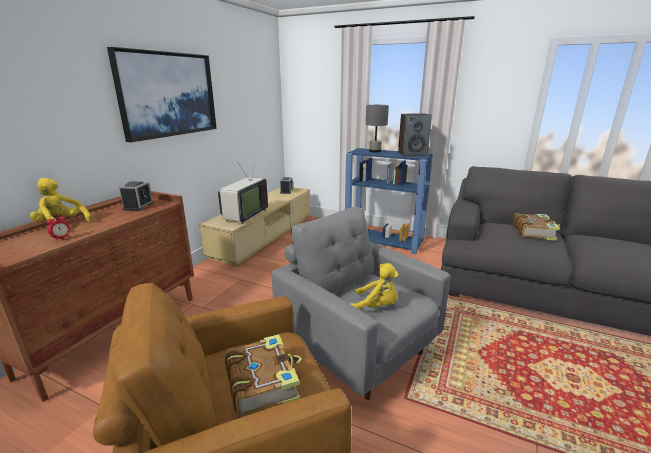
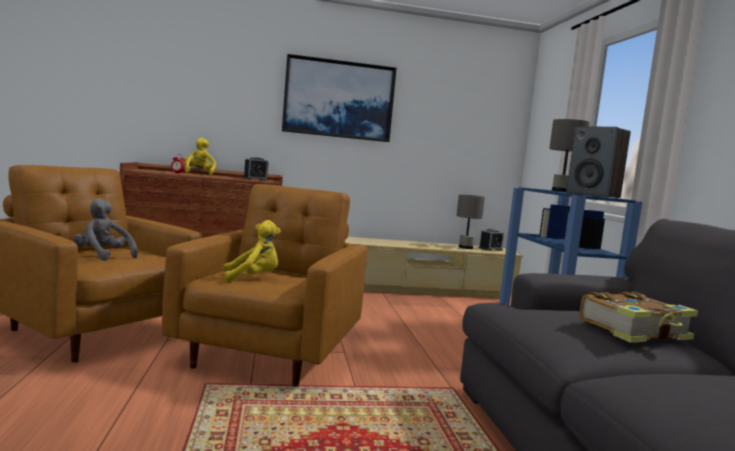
camera: 55 degrees right, 15 degrees down
(244, 215) = (388, 243): television -> none
(263, 382) = (102, 256): book -> grey plush toy
(277, 196) = (466, 247): none -> grey table lamp
(357, 347) = (270, 354): grey armchair -> brown armchair
(376, 306) = (253, 278): yellow plush toy -> yellow plush toy turned 90 degrees counterclockwise

